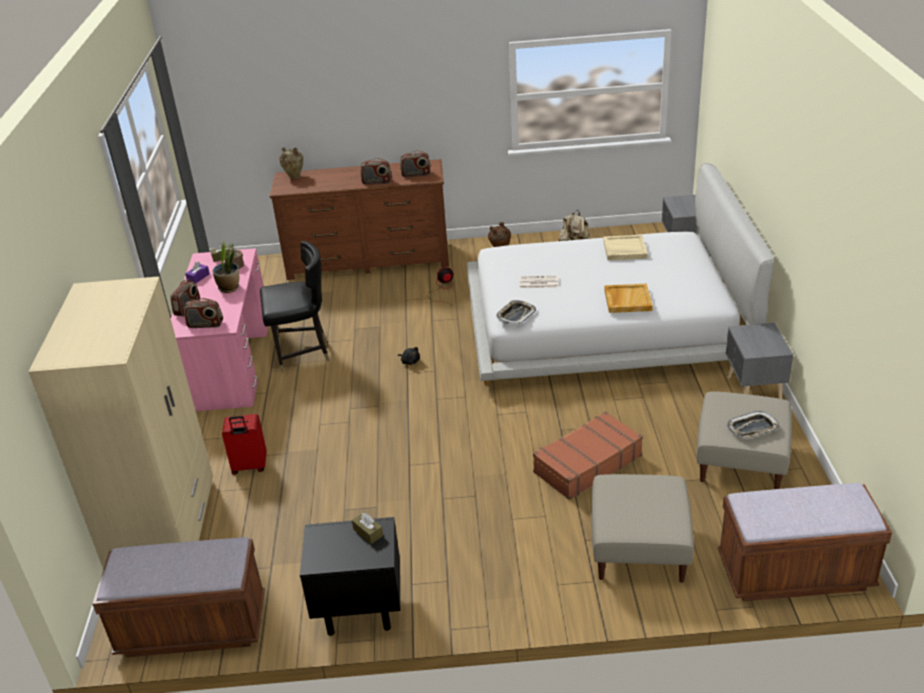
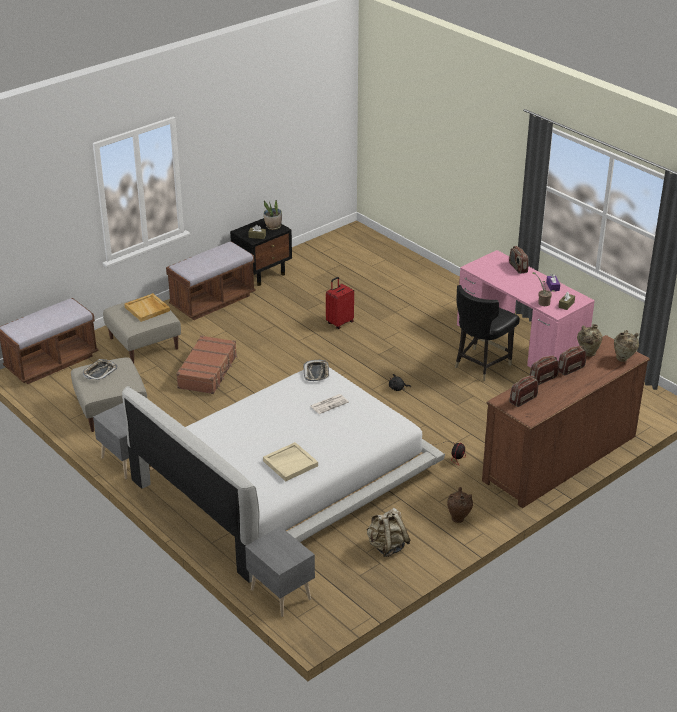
camera: 140 degrees right, 0 degrees up
(166, 532) = (400, 262): beige wardrobe -> none
(193, 628) = (329, 243): brown bench -> brown bench (212, 301)
(205, 325) = (487, 264): radio -> radio (570, 369)
(229, 288) = (517, 288): potted plant -> potted plant (273, 227)
(249, 467) = (405, 299): red suitcase -> red suitcase (339, 322)
(311, 187) = (587, 353): none -> beige vase
(627, 300) = (245, 414): beige tray -> beige tray (147, 309)

